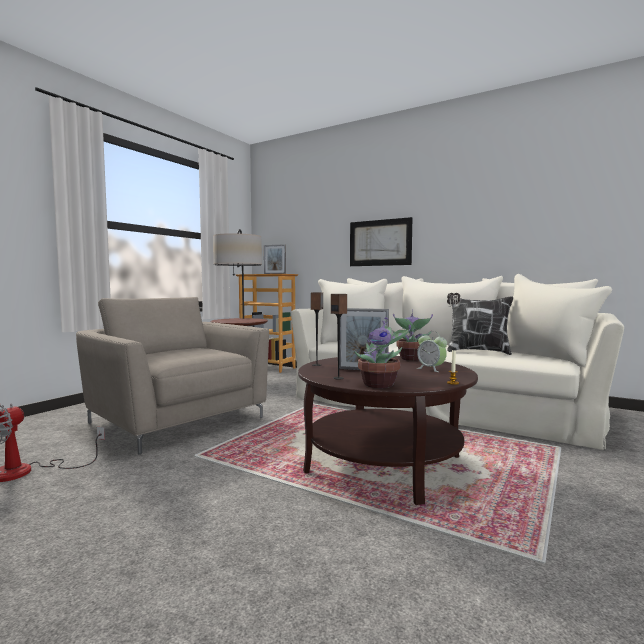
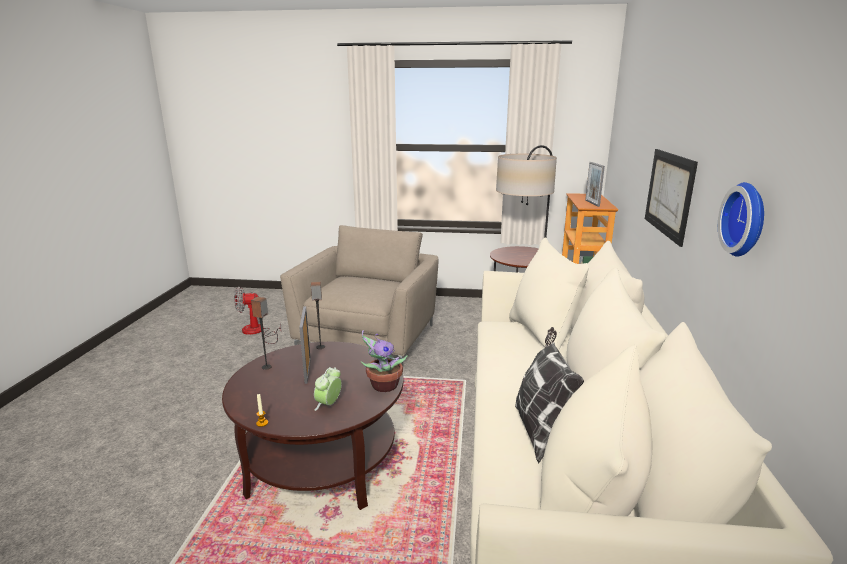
camera: 65 degrees right, 15 degrees up
(380, 385) = (244, 389): potted plant -> none
(477, 230) = (747, 219): none -> wall clock

